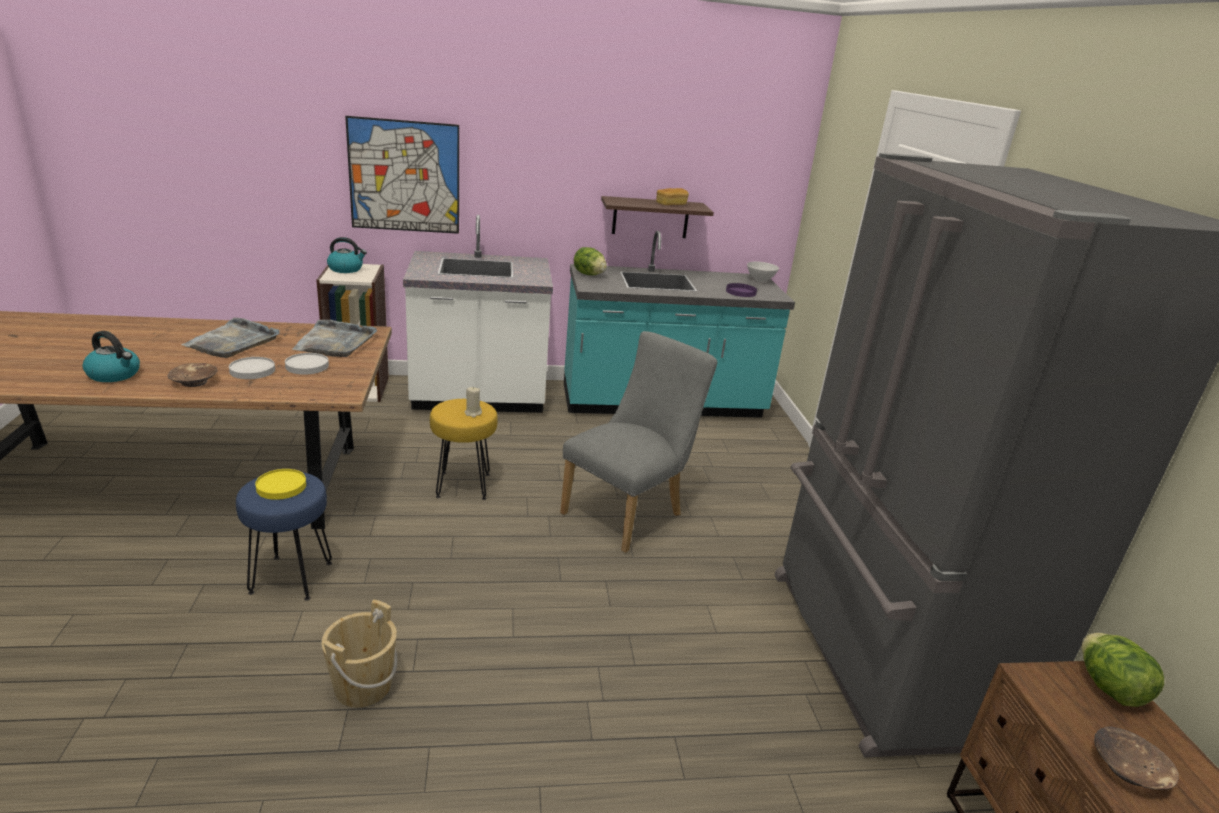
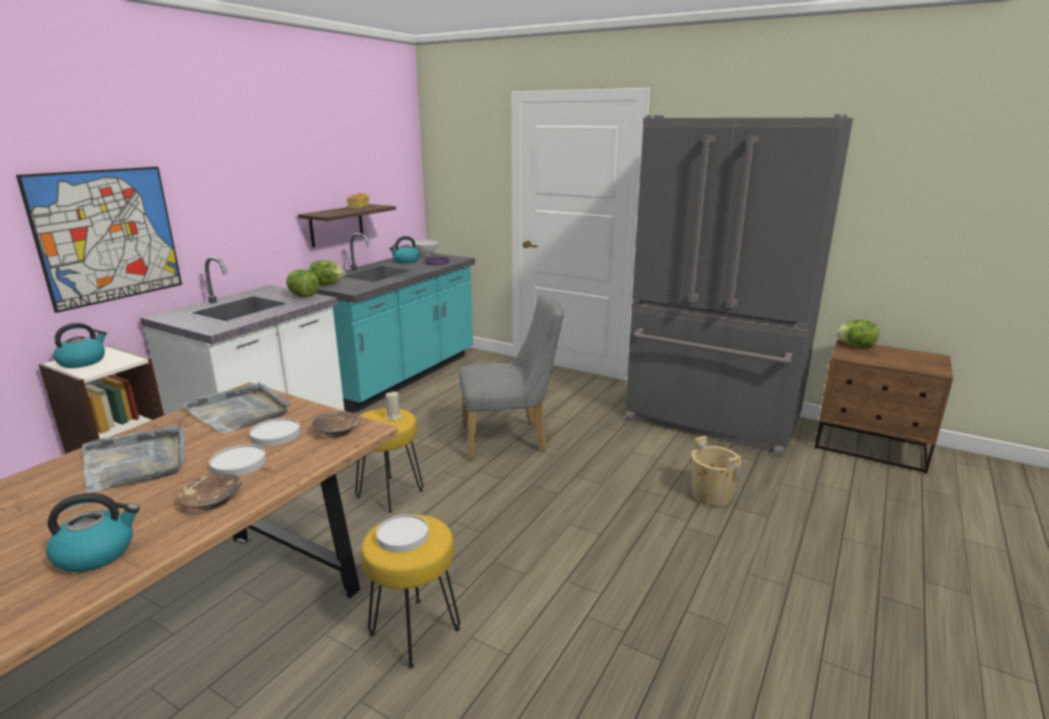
camera: 50 degrees left, 5 degrees down
(281, 486) = (402, 536): yellow plate -> white plate
(290, 578) = (414, 632): blue stool -> yellow stool
(363, 686) = (599, 626): beige bucket -> beige bucket (711, 495)
(536, 276) = (303, 296): none -> lettuce
(629, 512) = (511, 439): grey chair -> grey chair turned 90 degrees clockwise
(718, 280) = (405, 261): none -> kettle
(1128, 769) = (906, 362): brown bowl -> brown bowl (338, 431)

